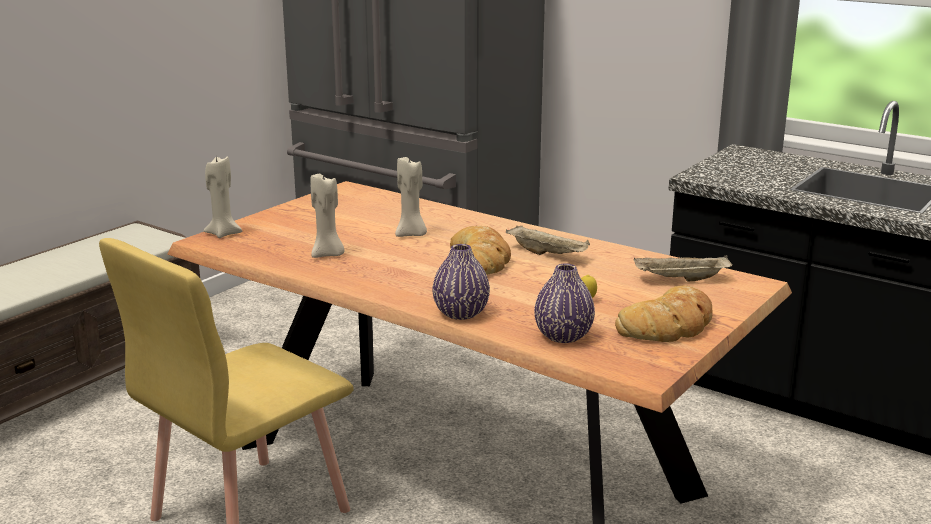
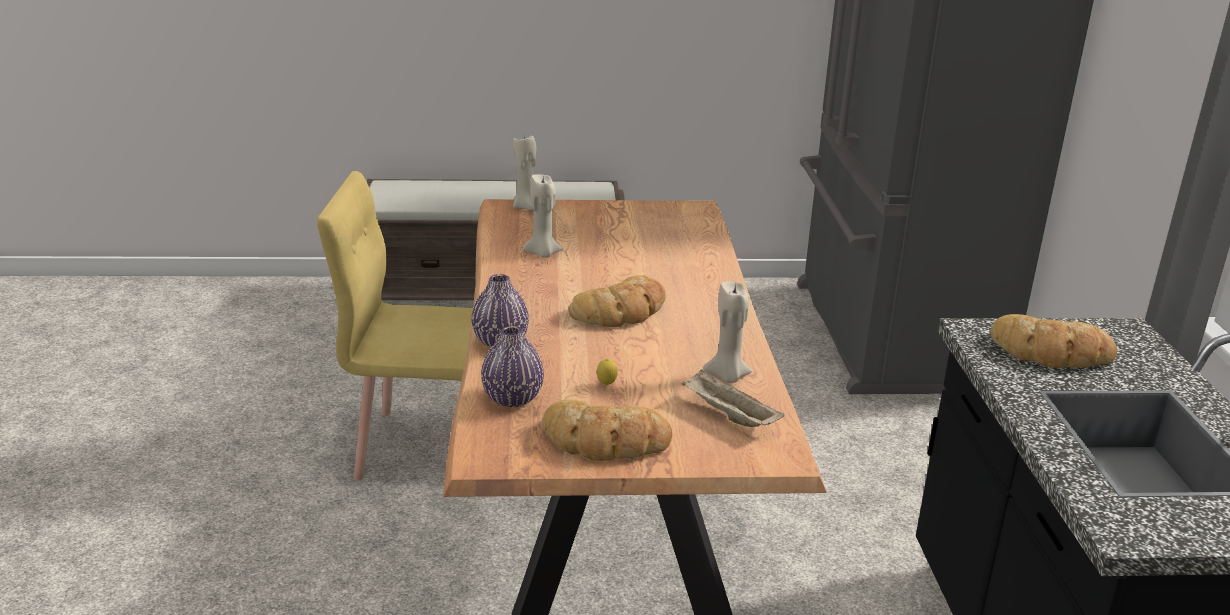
camera: 50 degrees right, 5 degrees up
(411, 234) = (637, 266): beige candle -> beige candle (727, 376)
(548, 254) = (688, 334): beige tray -> none
(748, 172) = (1050, 353): none -> bread

